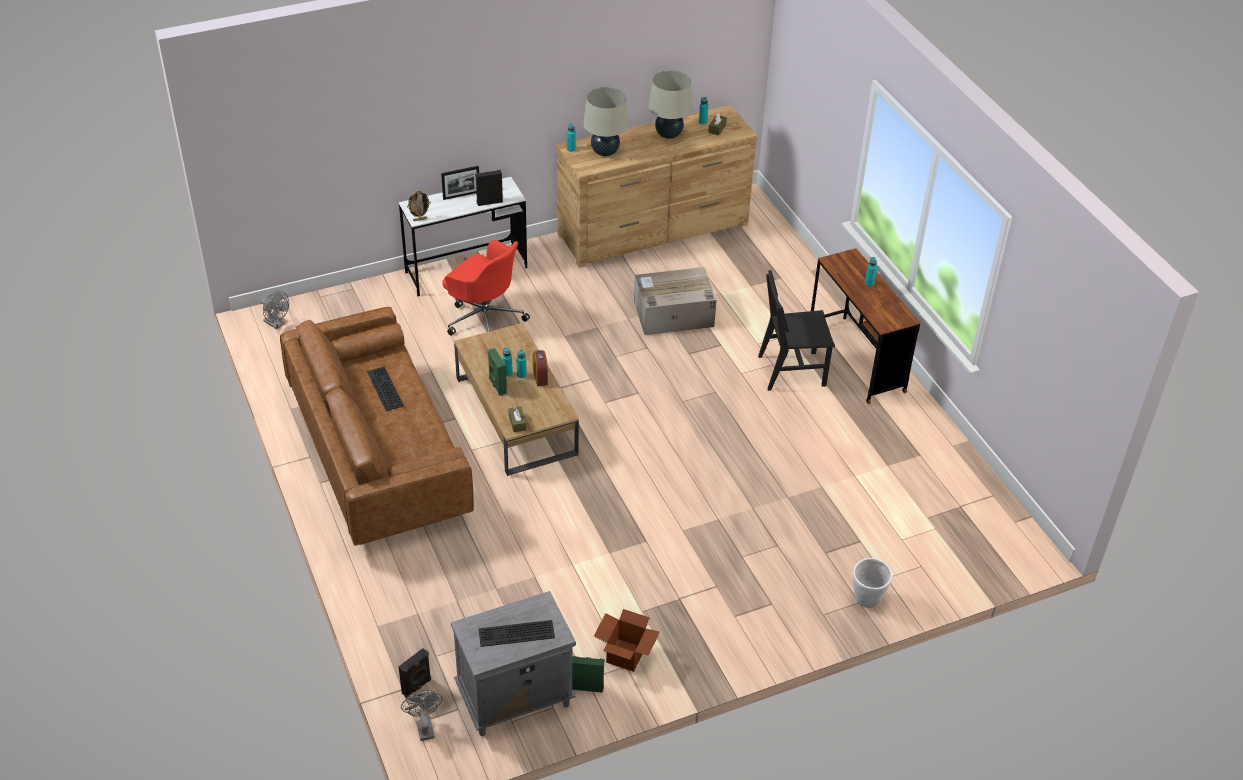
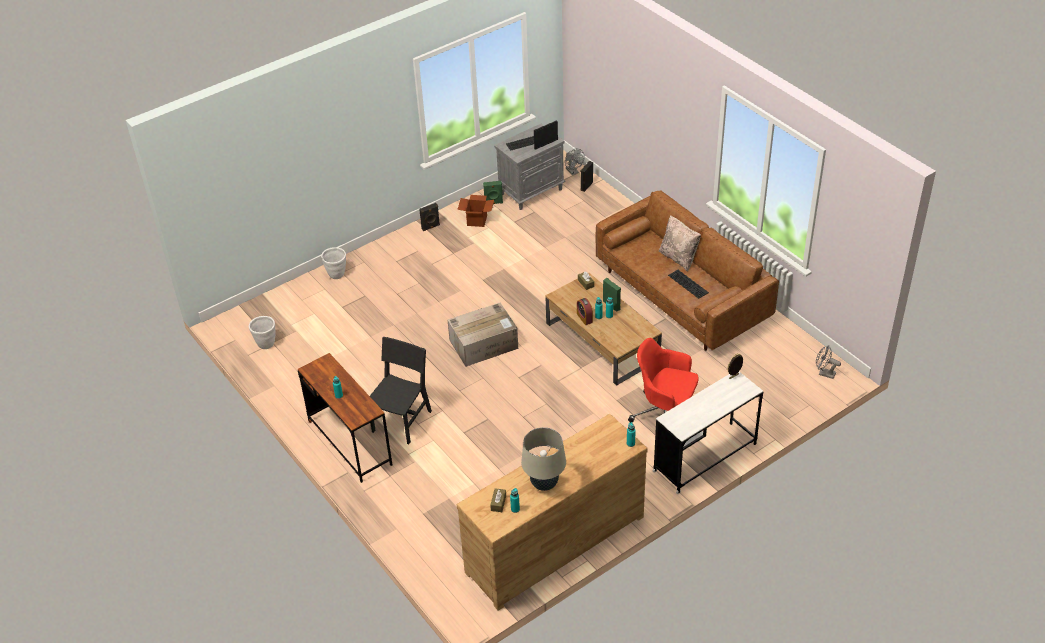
camera: 170 degrees right, 0 degrees up
(373, 429) = (678, 258): none -> beige pillow
(461, 195) = (714, 409): picture frame -> picture frame (546, 144)
(489, 202) = (686, 408): black speaker -> black speaker (431, 227)
(605, 152) = (597, 447): beige table lamp -> none
(672, 314) = (511, 453): cardboard box -> cardboard box (484, 344)
(791, 370) = (402, 421): black chair -> black chair turned 45 degrees counterclockwise
(969, 506) = (266, 344): none -> white planter

